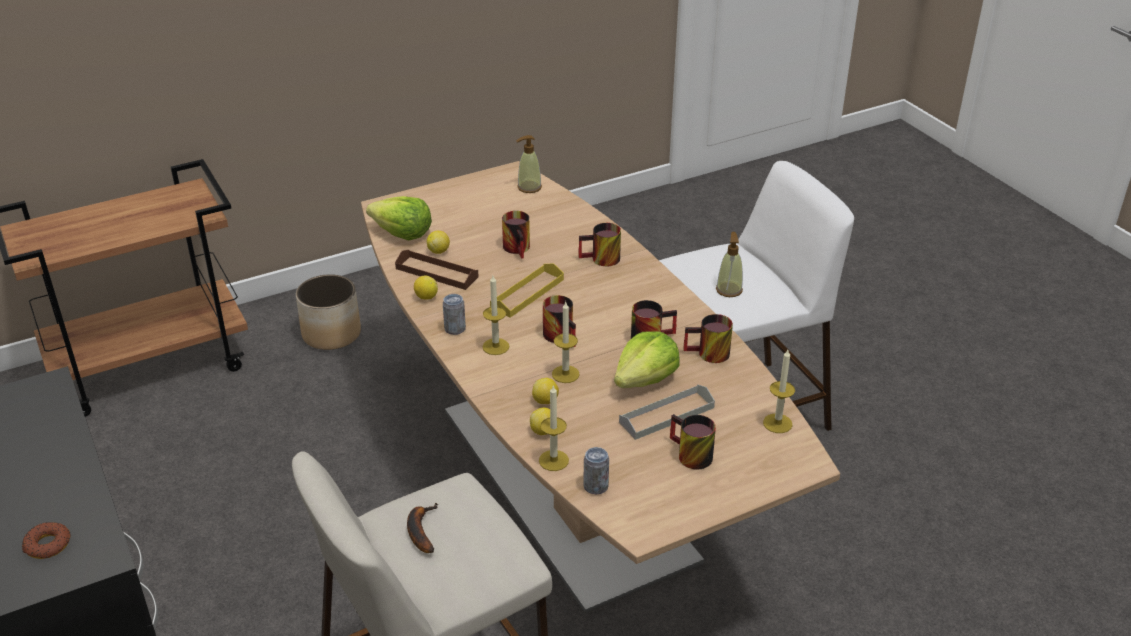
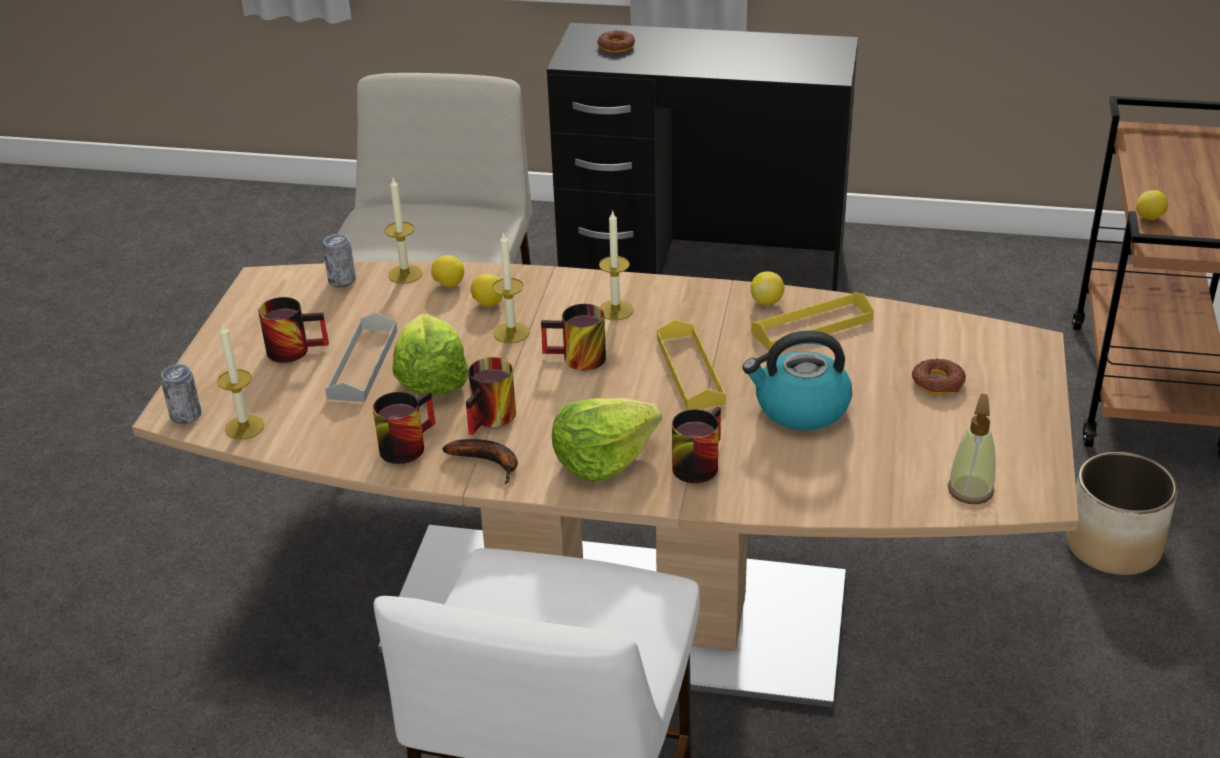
camera: 130 degrees right, 0 degrees up
(402, 233) = (937, 334): lettuce -> lettuce (603, 458)
(420, 530) = (451, 218): banana -> banana (489, 462)
(437, 273) = (812, 326): brown tray -> yellow tray
(438, 251) = (862, 345): lemon -> lemon (1149, 218)
(450, 219) = (938, 382): none -> donut
(455, 329) = (680, 297): can -> can (186, 415)
(520, 248) = (800, 408): mug -> kettle
(729, 290) = (533, 594): soap dispenser -> none

